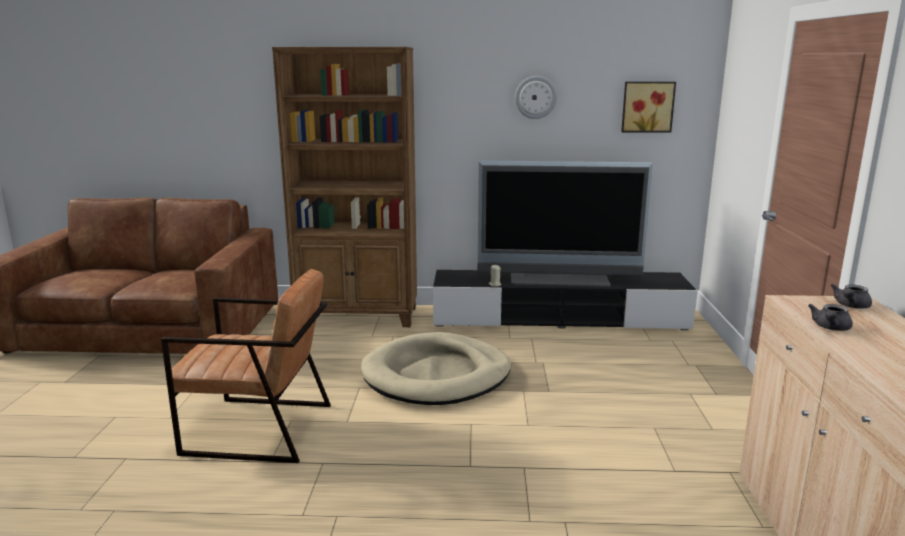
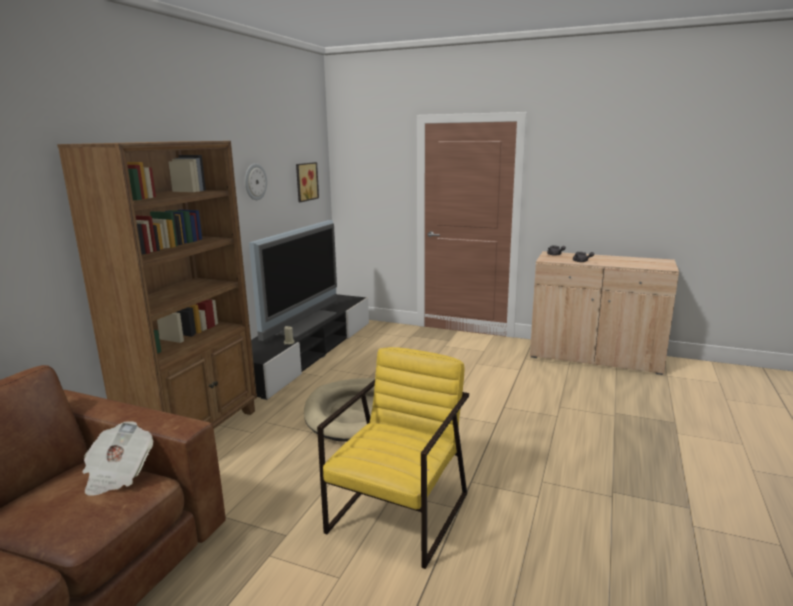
camera: 70 degrees left, 0 degrees up
(189, 277) = (118, 474): none -> newspaper
(258, 429) = (399, 512): brown armchair -> yellow armchair

